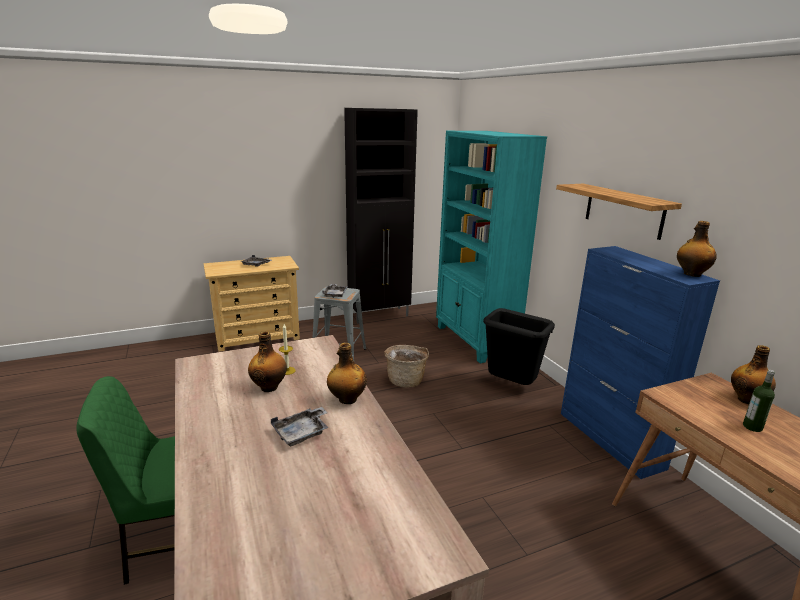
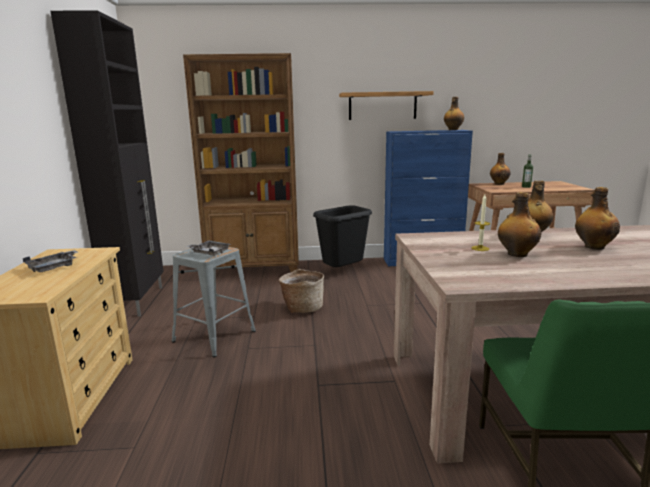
camera: 70 degrees left, 5 degrees down
(302, 433) = (593, 247): grey tray -> bottle
(475, 341) = (255, 270): turquoise bookcase -> brown bookcase

